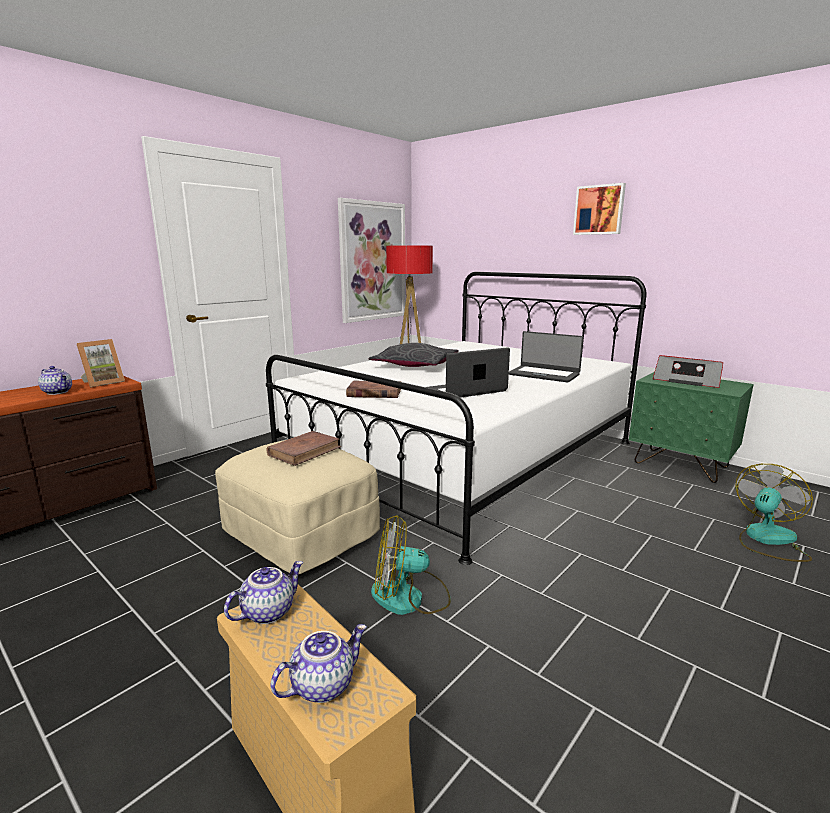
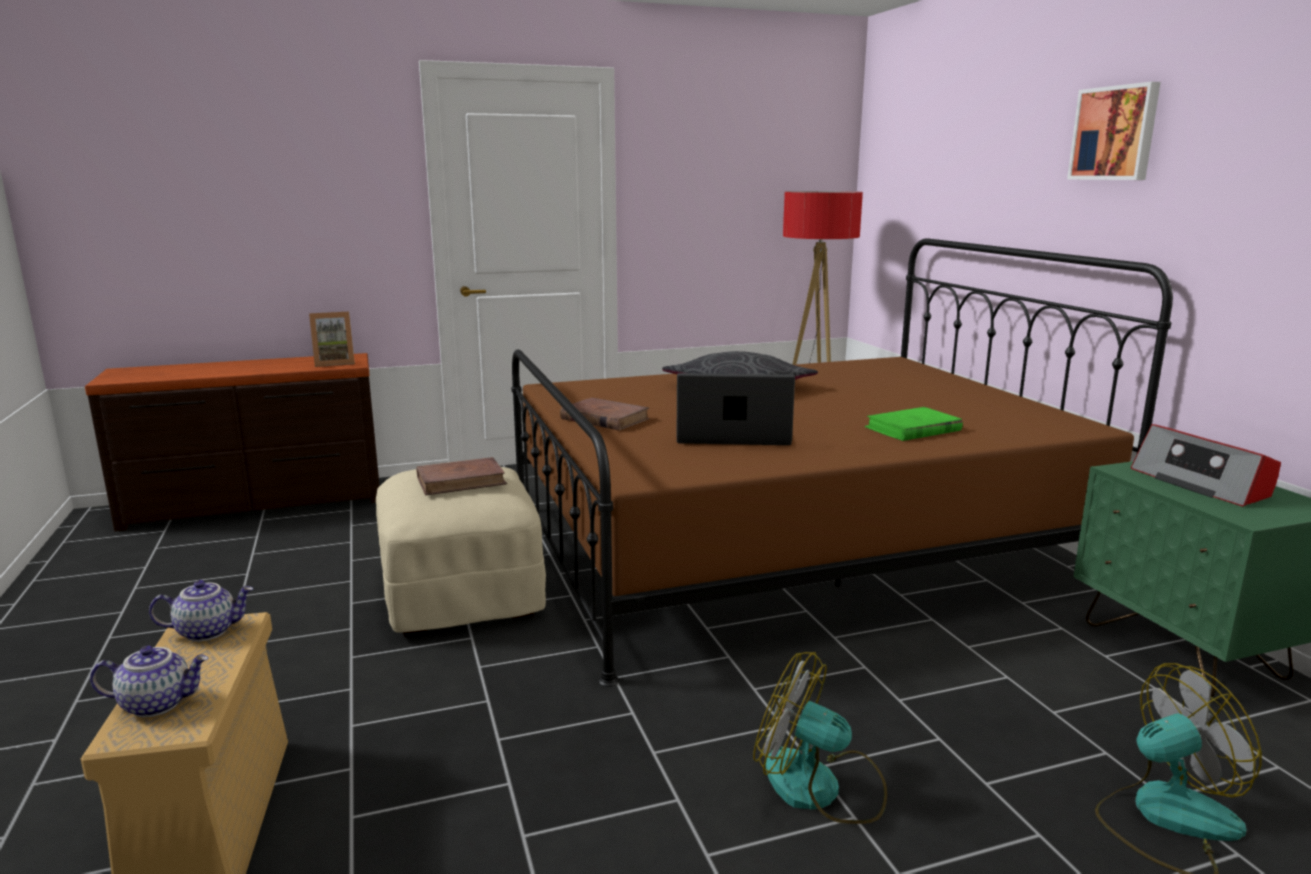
camera: 30 degrees right, 0 degrees up
(58, 392) = (281, 368): teapot -> none
(372, 261) = (772, 216): picture -> none
(409, 597) = (490, 699): fan -> fan (820, 787)
(462, 456) = (789, 544): white bed -> brown bed
(543, 374) = (912, 429): laptop -> green book

